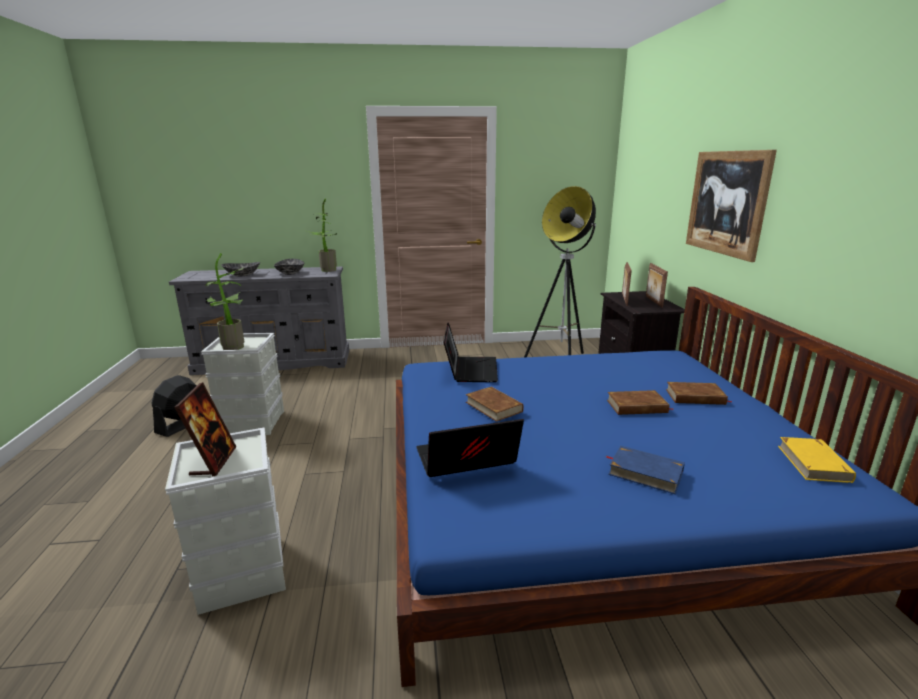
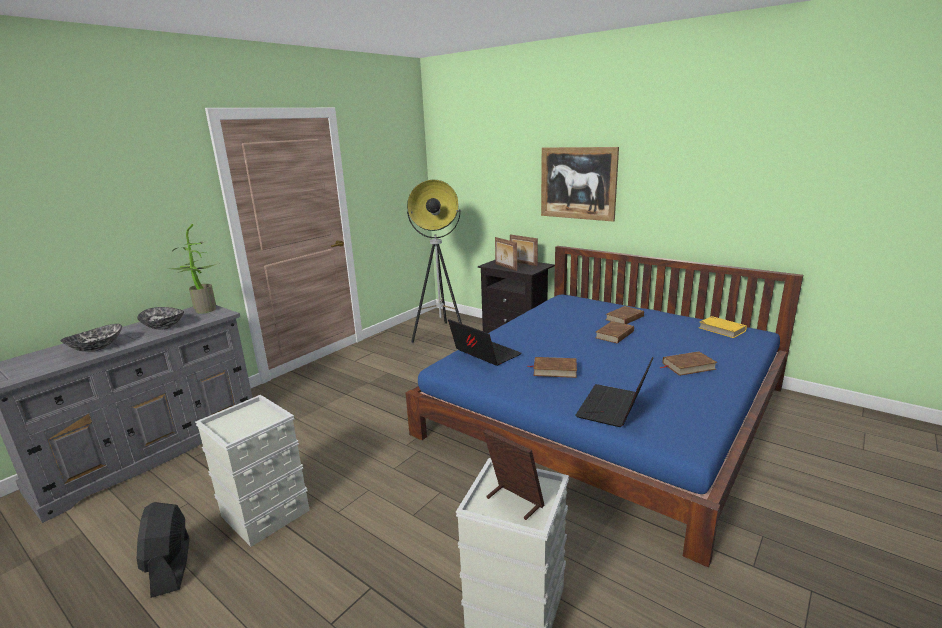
camera: 45 degrees left, 0 degrees up
(235, 348) = (250, 427): potted plant -> none
(645, 473) = (688, 366): blue book -> brown book

